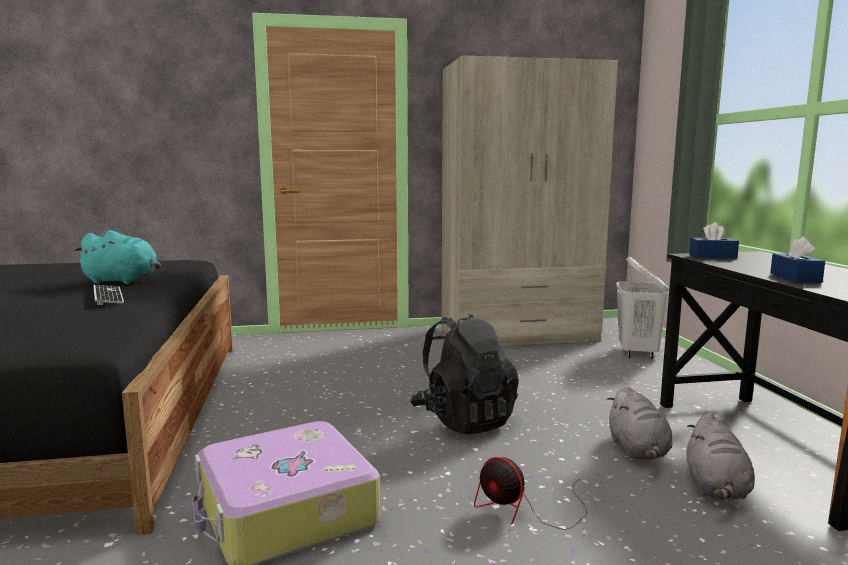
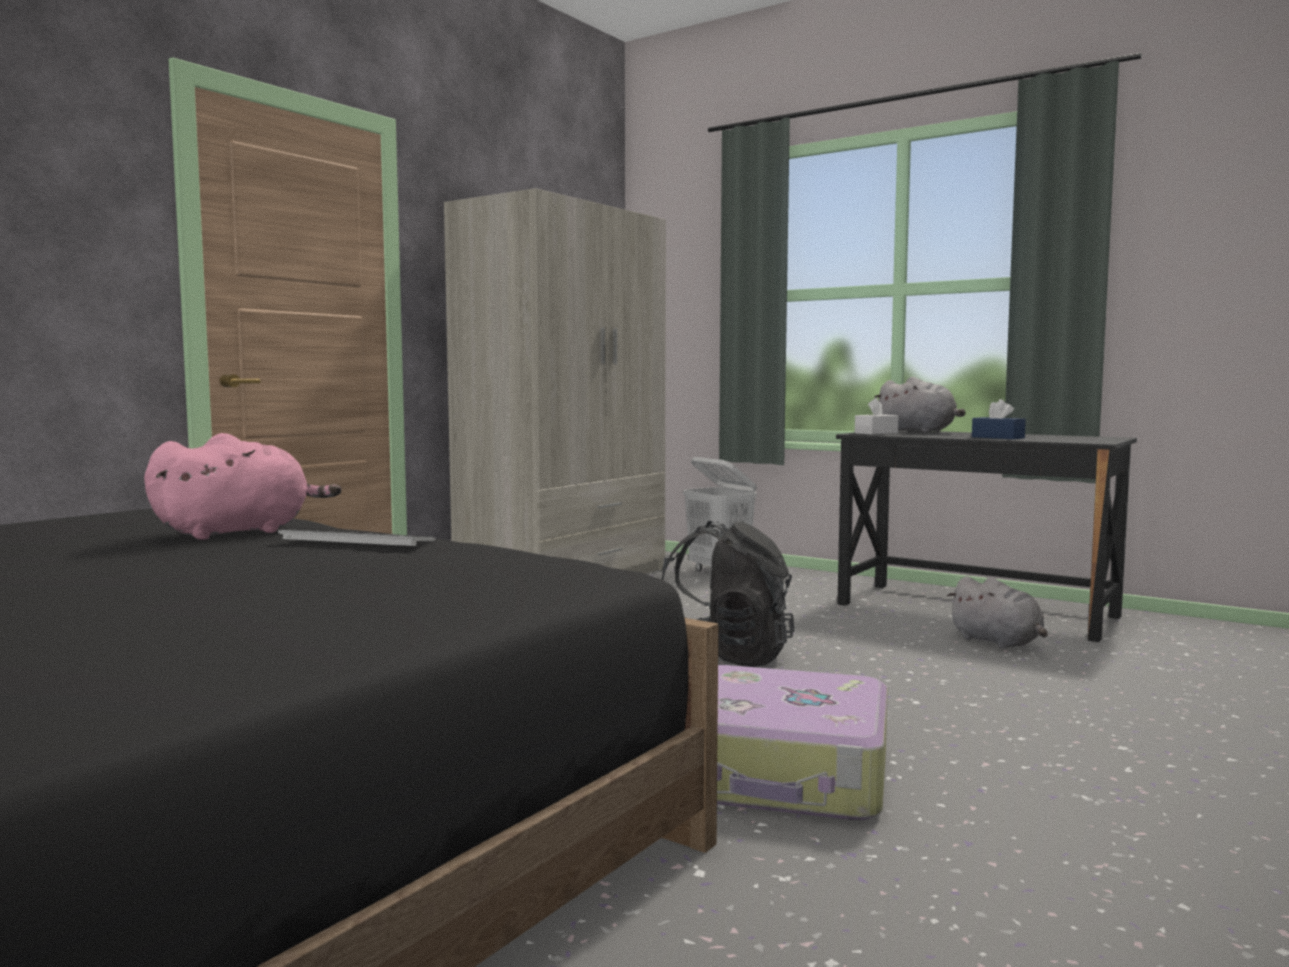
camera: 45 degrees left, 5 degrees down
(123, 281) = (239, 532): turquoise plush toy -> pink plush toy
(525, 510) = (939, 696): fan -> none
(638, 450) = (903, 637): grey plush toy -> grey plush toy (919, 432)
(712, 256) = (876, 433): blue tissue box -> white tissue box

